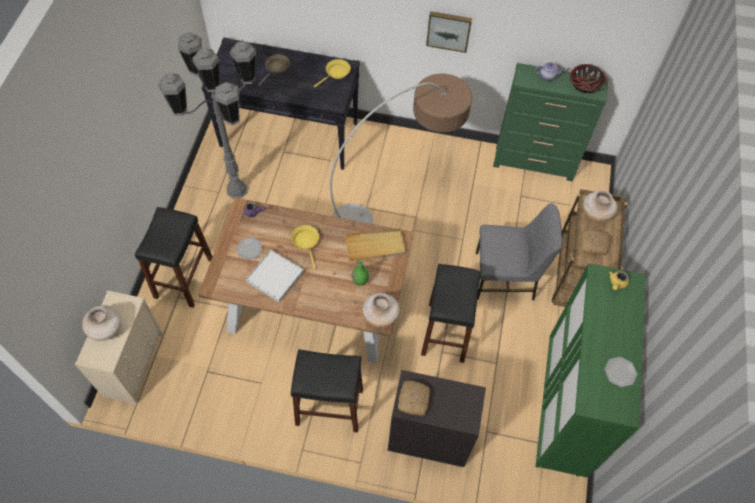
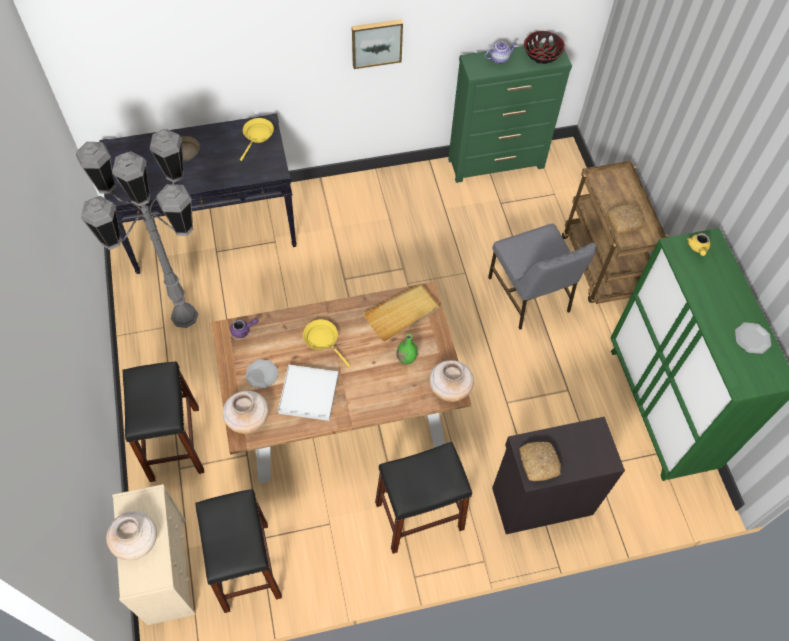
camera: 25 degrees left, 0 degrees up
(399, 196) = (373, 253): floor lamp -> none
(446, 332) = (500, 379): black stool -> black stool (246, 567)
(505, 277) = (530, 295): grey chair -> grey chair turned 90 degrees clockwise
(596, 214) = (609, 189): beige vase -> beige vase (248, 419)

